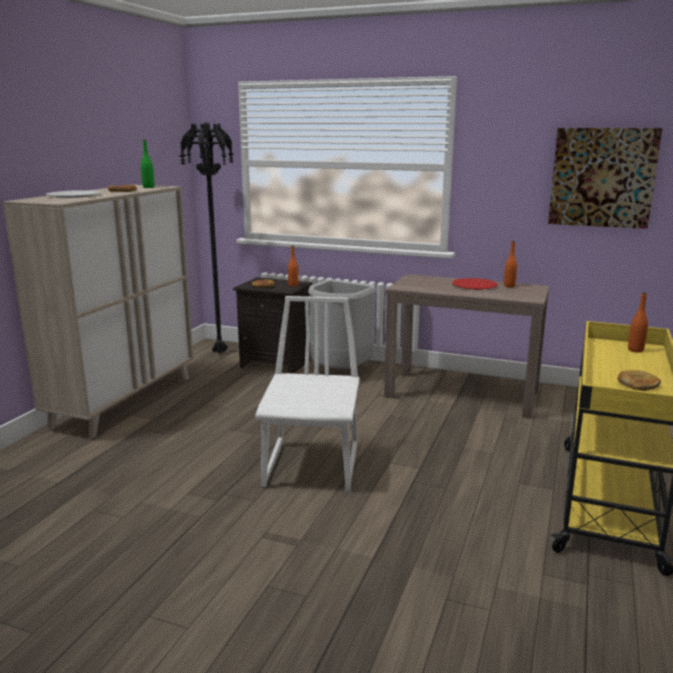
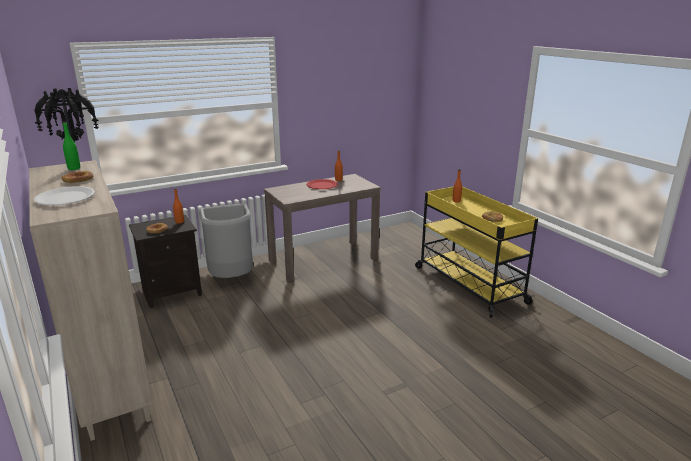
camera: 50 degrees left, 5 degrees up
(313, 466) = (334, 343): white chair -> none
(602, 177) = (367, 100): picture -> none

